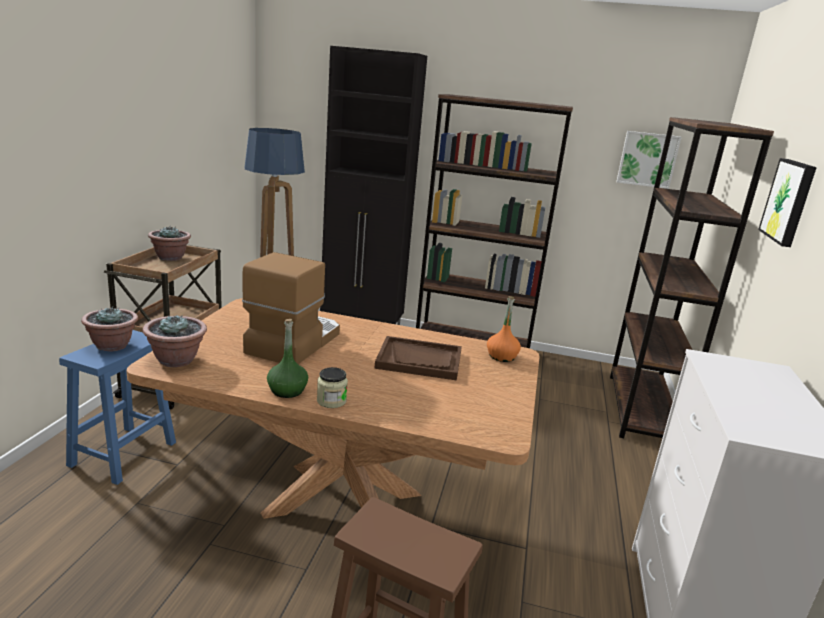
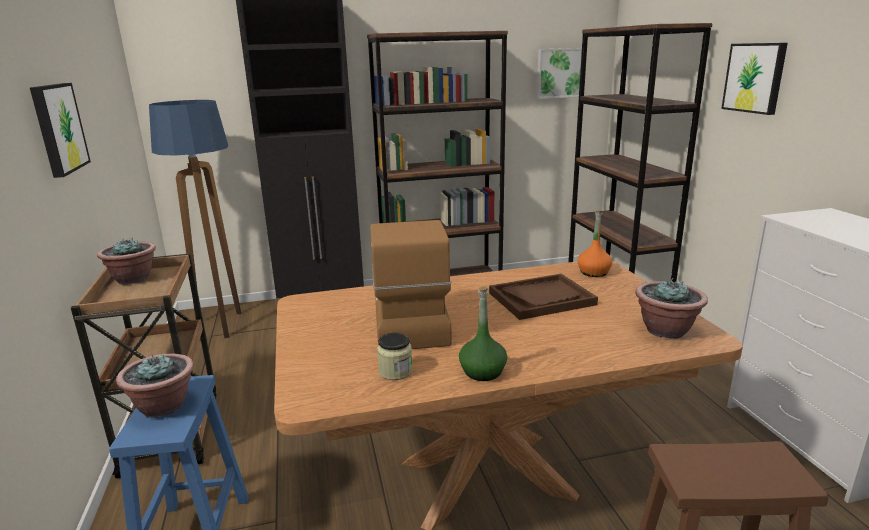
camera: 25 degrees left, 0 degrees up
(141, 136) = (58, 128): none -> picture
(177, 360) = (321, 386): potted plant -> potted plant (665, 330)
(331, 401) = (536, 365): jar -> jar (395, 371)

